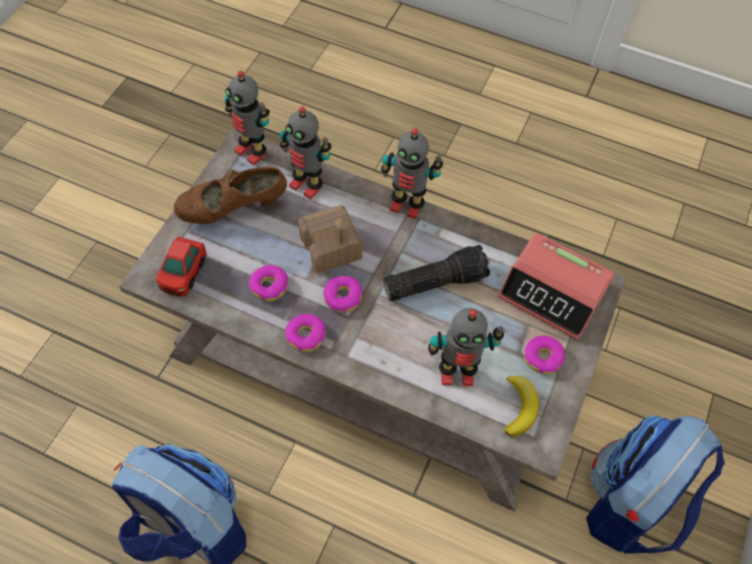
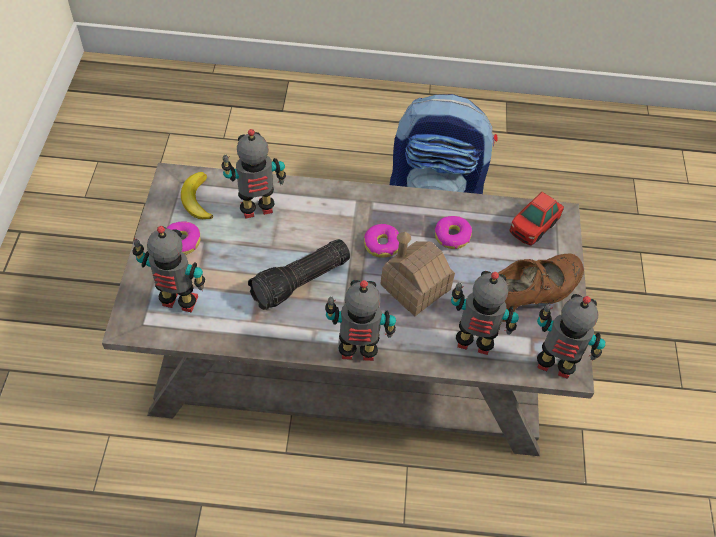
camera: 160 degrees right, 5 degrees down
(183, 273) = (533, 226): toy car -> toy car turned 135 degrees counterclockwise
(306, 335) = (398, 206): donut -> none
(553, 293) = (179, 304): alarm clock -> toy robot
(630, 504) = (82, 298): backpack -> none

